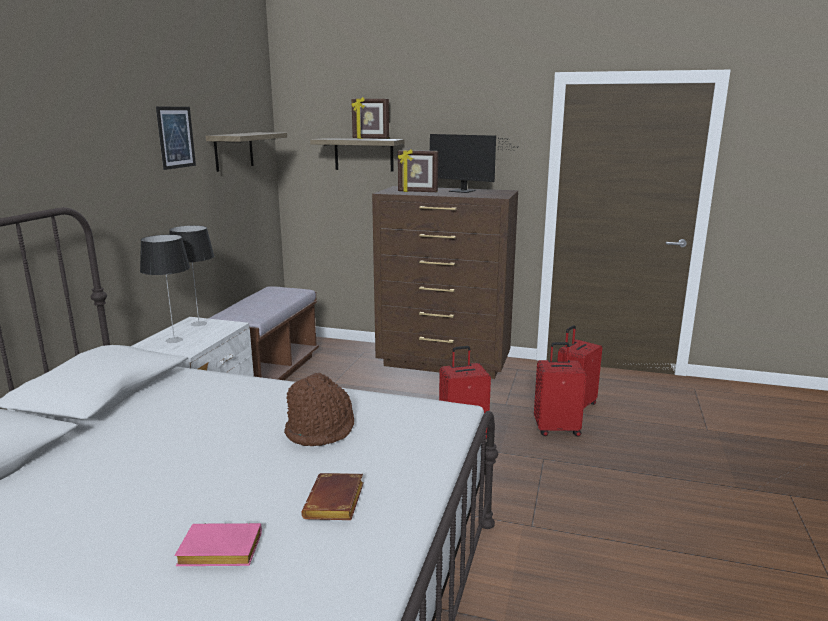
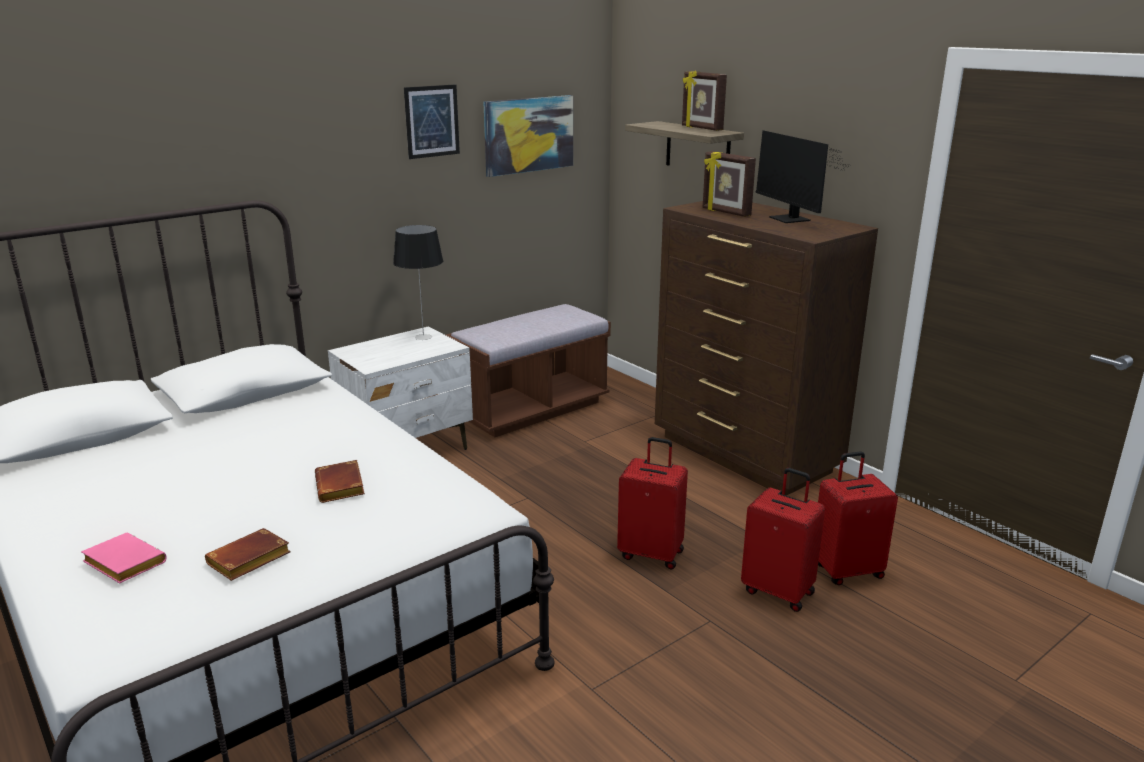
camera: 35 degrees right, 5 degrees up
(174, 340) = (378, 351): table lamp -> none
(234, 151) = (528, 134): shelf -> picture
(321, 430) = (342, 487): brown hat -> brown book

